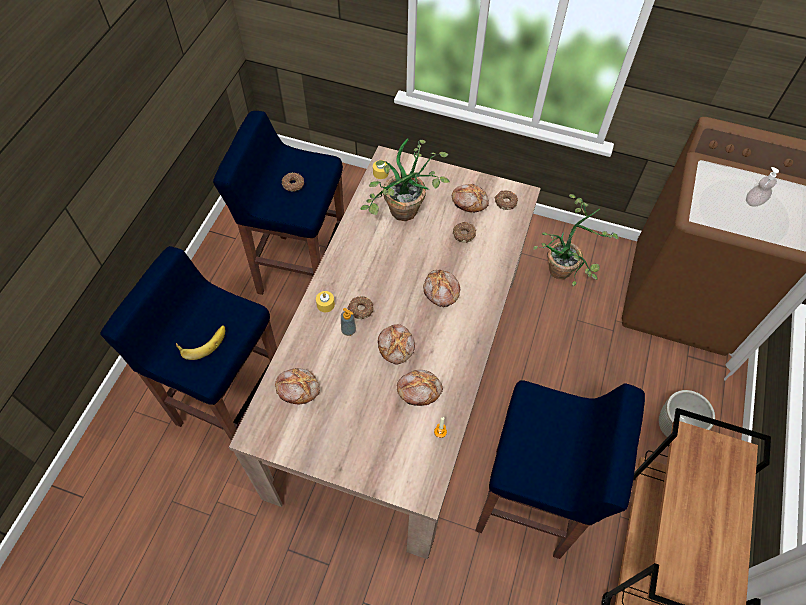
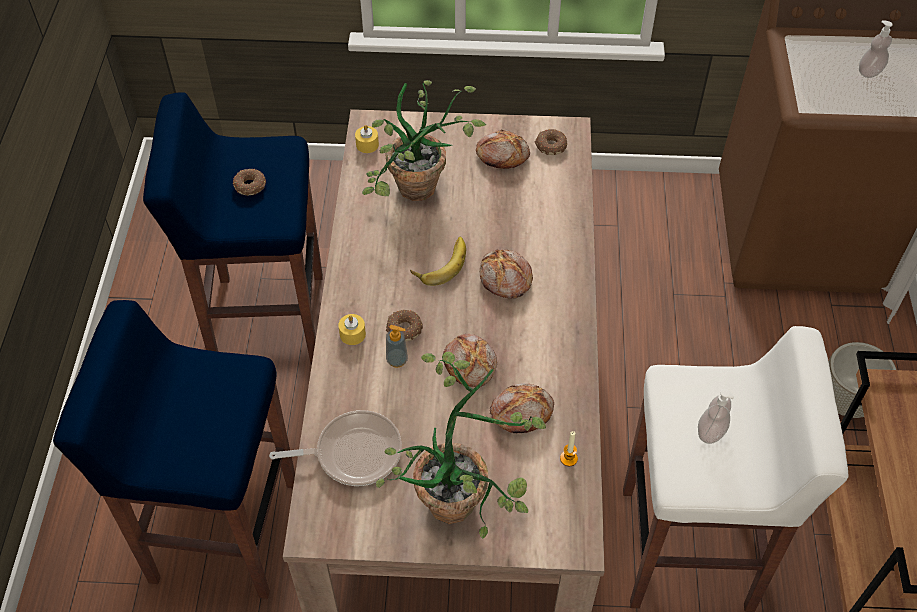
camera: 15 degrees left, 5 degrees down
(202, 342) = (195, 425): banana -> banana (440, 263)
(298, 388) = (353, 453): bread -> frying pan
(464, 234) = (510, 199): donut -> none
(529, 502) = (689, 549): blue stool -> white stool
(546, 440) = (711, 432): none -> soap dispenser
(566, 269) = (636, 232): potted plant -> potted plant (463, 496)

